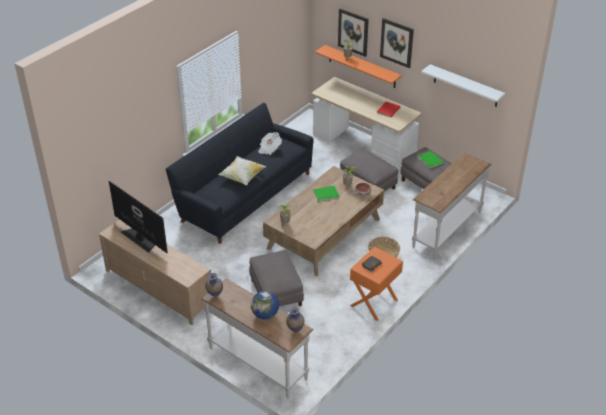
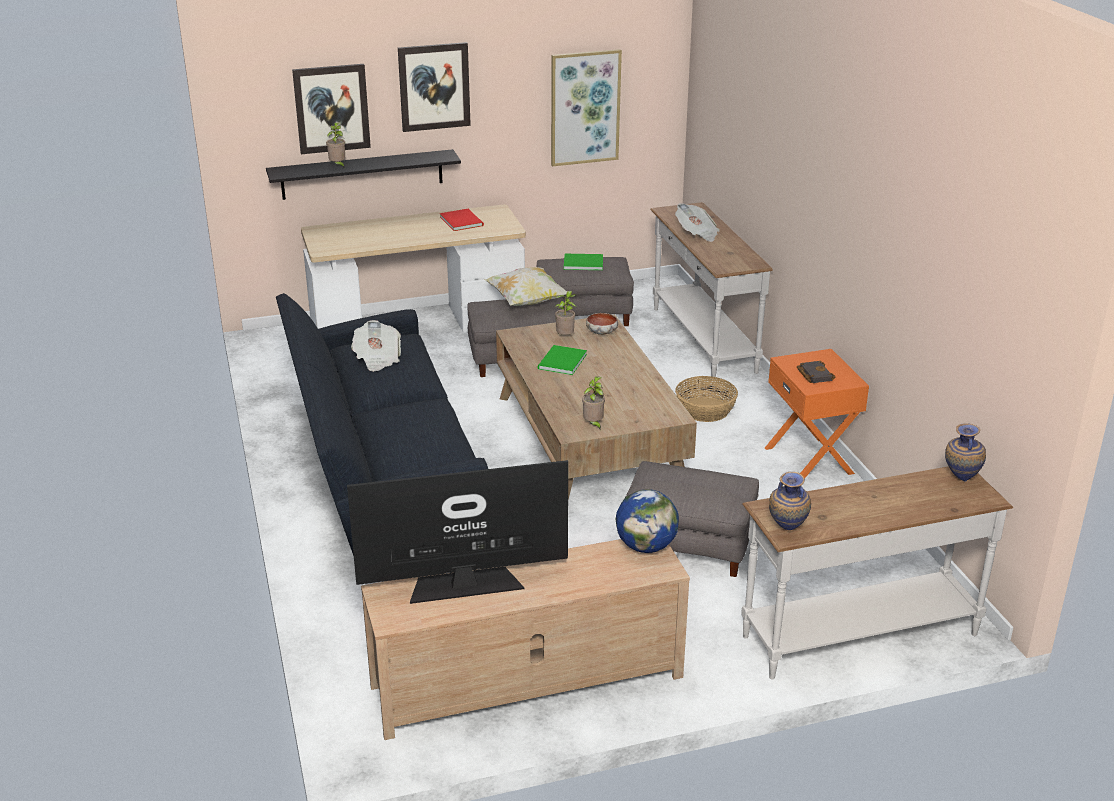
camera: 55 degrees left, 10 degrees down
(242, 177) = (418, 412): pillow -> pillow (527, 301)
(265, 315) = (892, 495): globe -> globe (646, 546)
(362, 67) = (362, 174): orange shelf -> black shelf
(450, 176) = (697, 234): none -> newspaper
(465, 86) = (585, 107): white shelf -> picture

